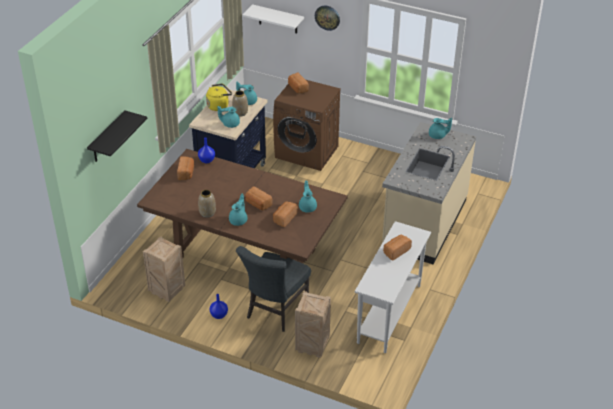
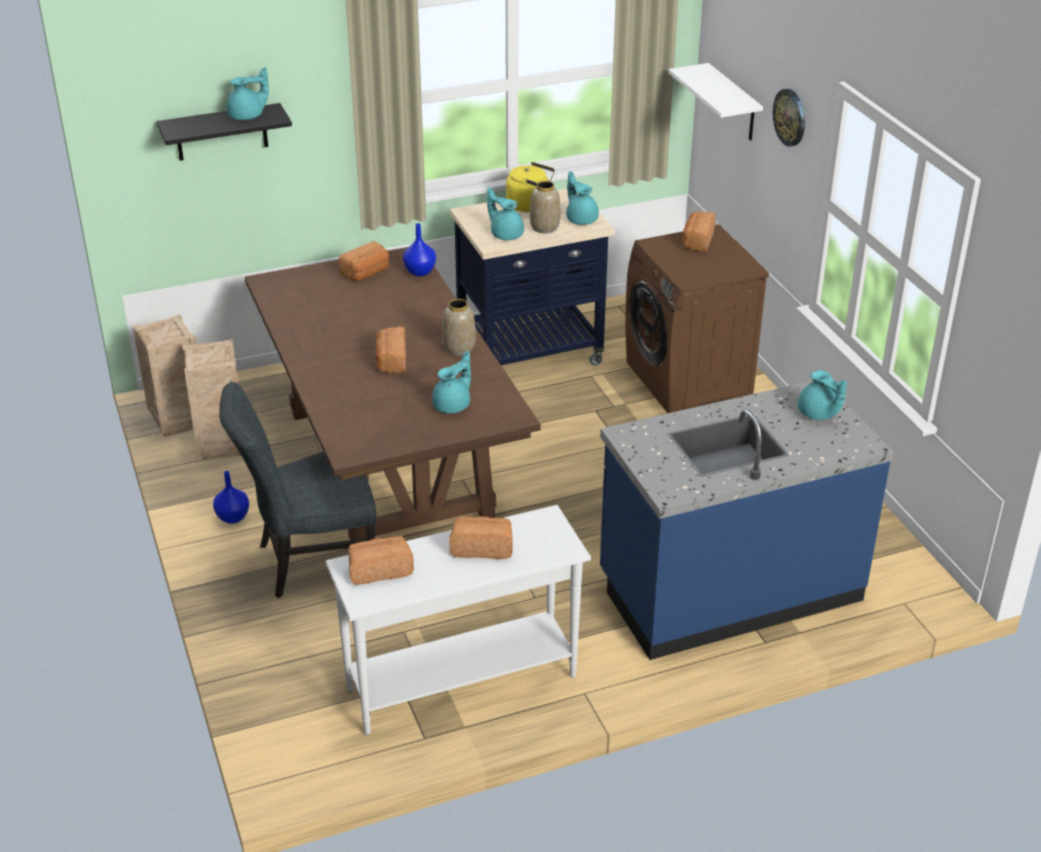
camera: 45 degrees right, 5 degrees down
(207, 213) = (307, 334): vase -> vase (459, 348)
(239, 220) = (330, 366): turquoise teapot -> turquoise teapot (248, 116)
(284, 218) = (394, 400): bread -> bread (379, 570)
(311, 346) = (280, 645): crate -> crate (177, 421)
(423, 223) = (729, 588): beige counter -> blue counter

